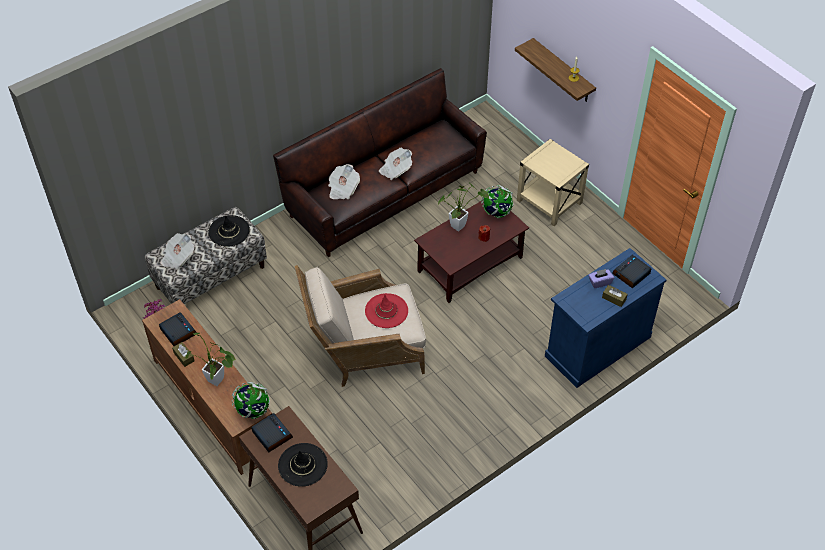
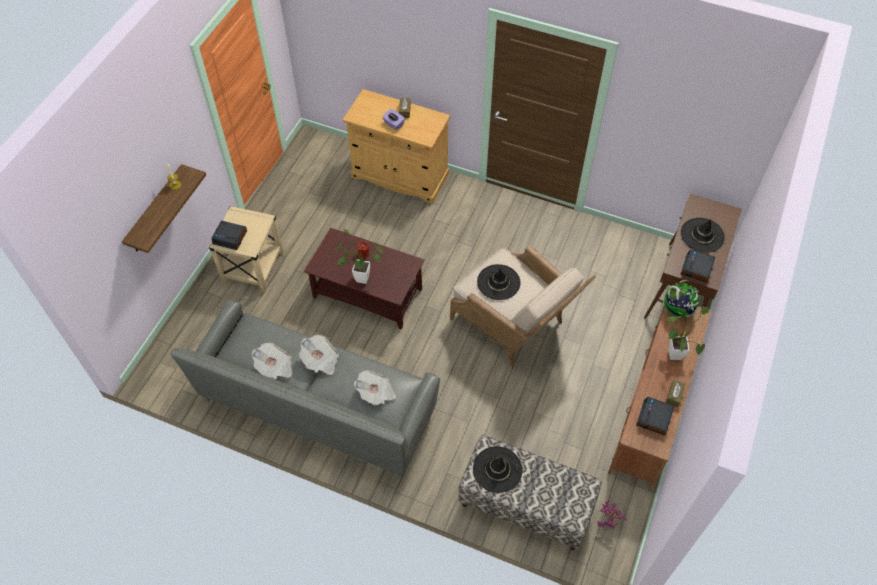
camera: 120 degrees left, 5 degrees up
(178, 257) = (563, 496): newspaper -> newspaper (274, 367)
(384, 194) = (317, 407): brown sofa -> grey sofa
(386, 311) = (498, 282): red hat -> black hat
(496, 212) = (326, 257): globe -> none
(597, 346) = (399, 175): blue cabinet -> beige cabinet
(631, 274) = (372, 109): alarm clock -> alarm clock (230, 237)

